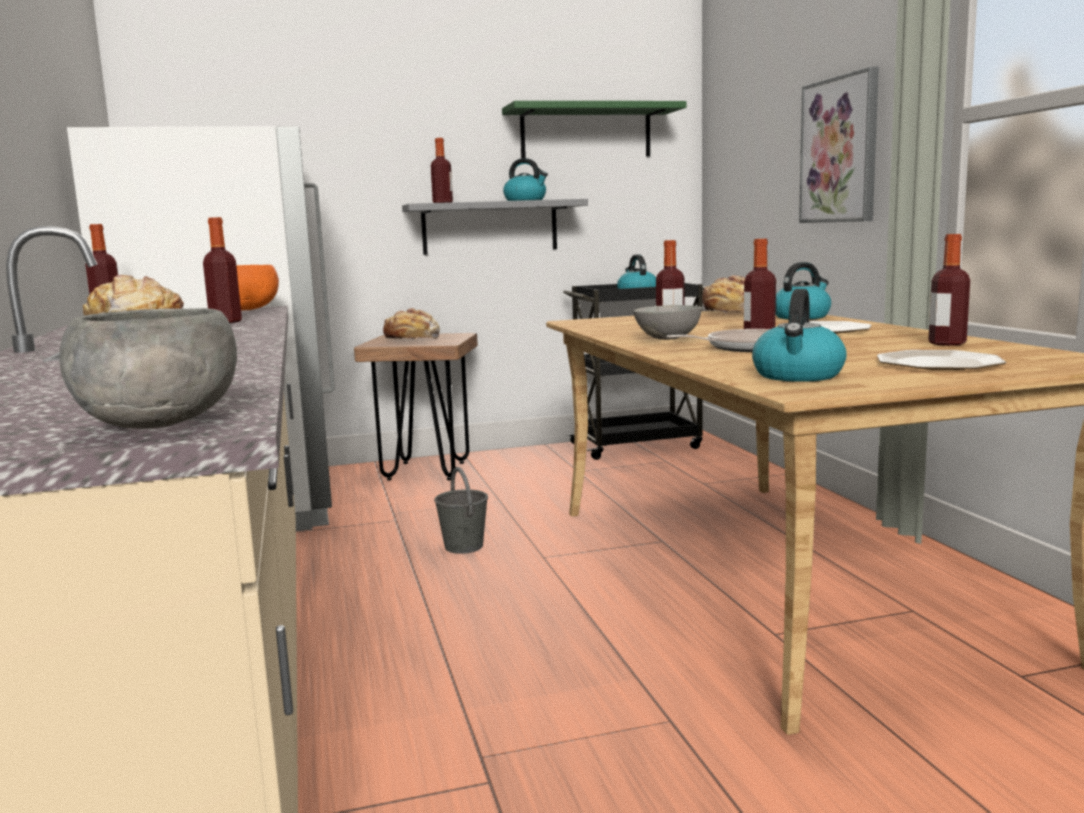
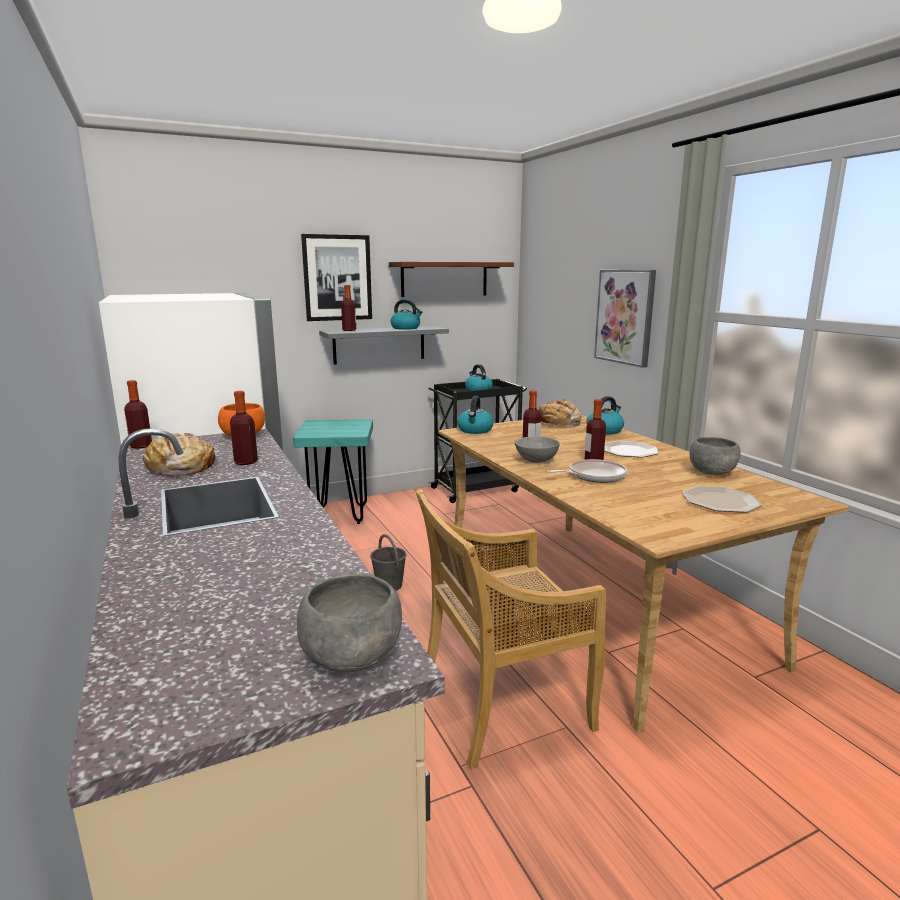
camera: 10 degrees left, 5 degrees up
(412, 339) = (330, 428): bread -> none
(426, 471) = (339, 515): brown stool -> turquoise stool
(428, 131) = (337, 278): none -> picture
(577, 685) = (501, 702): none -> beige chair
(586, 132) = (444, 279): green shelf -> brown shelf
(798, 376) = (646, 516): kettle -> kettle (475, 430)
(947, 343) = (712, 473): bottle -> grey bowl

